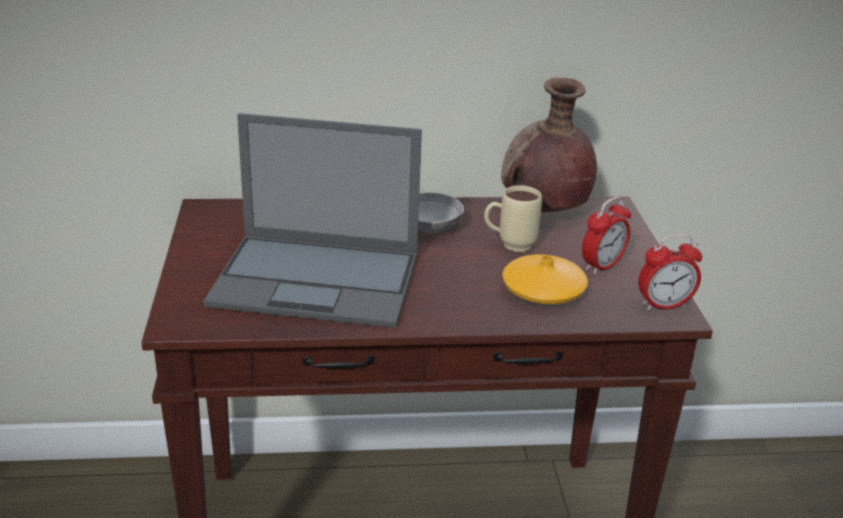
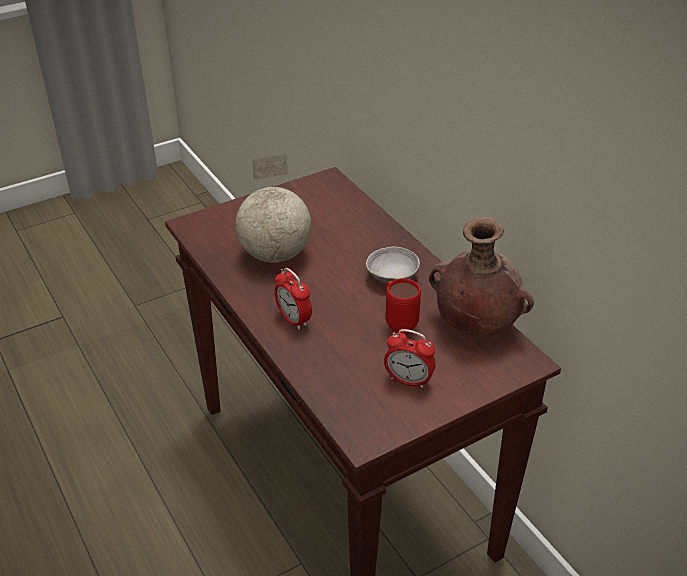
camera: 65 degrees right, 10 degrees up
(319, 280) = (276, 255): laptop -> globe
(509, 246) = (398, 322): beige mug -> red mug
(543, 291) = (343, 358): orange vase -> none
(664, 305) = (372, 430): alarm clock -> alarm clock (293, 320)

